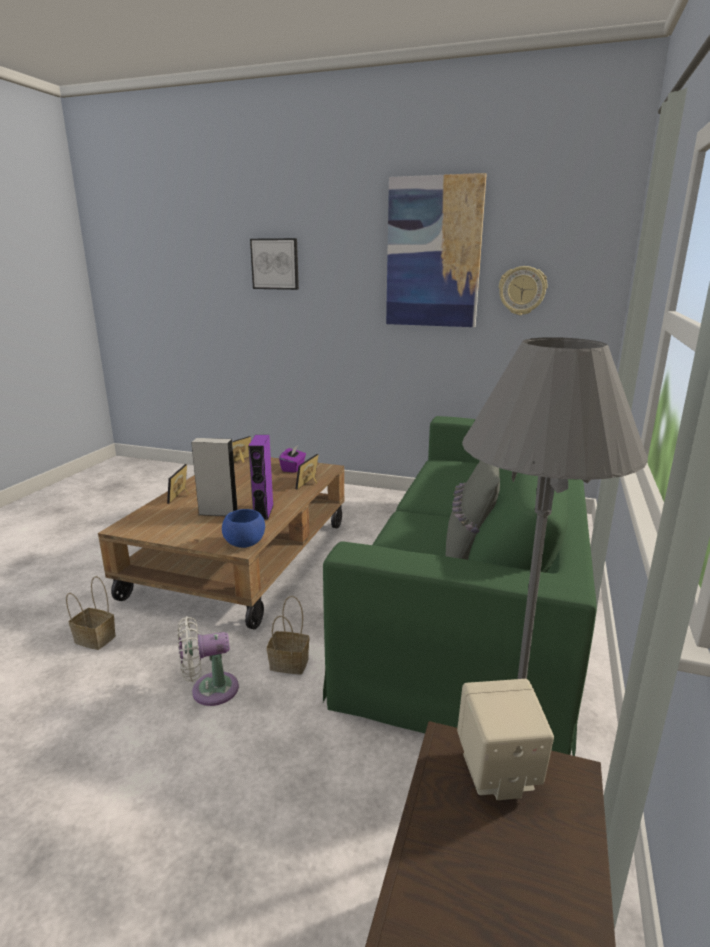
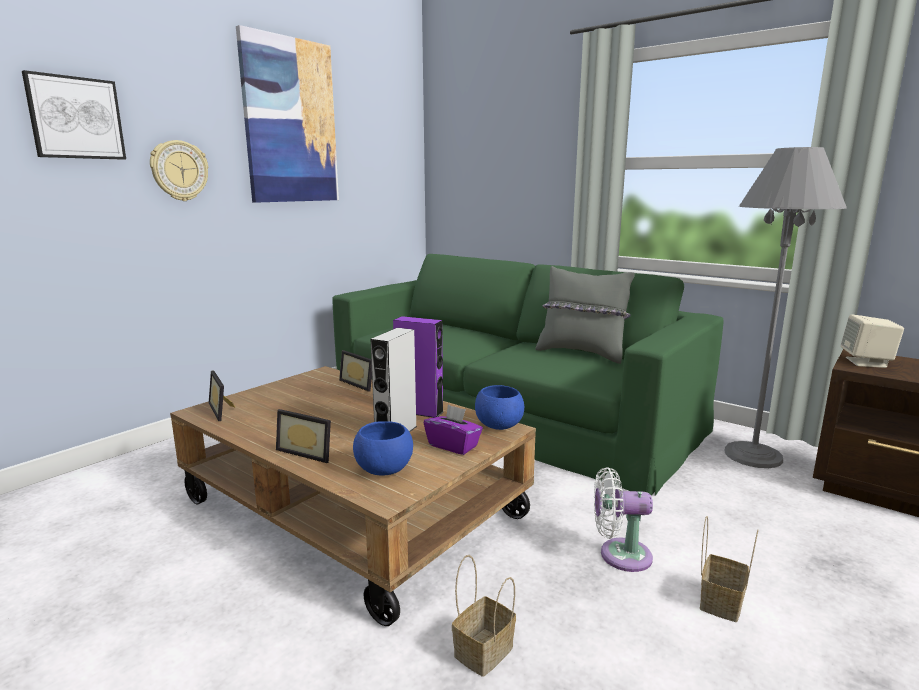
camera: 70 degrees left, 5 degrees down
(159, 520) = (384, 471): none -> blue bowl
(209, 690) = (619, 555): white fan -> white fan turned 90 degrees clockwise
(290, 663) = (586, 504): basket -> basket (720, 601)
(293, 468) = (298, 386): purple tissue box -> purple tissue box (453, 446)
(522, 290) = (365, 163): wall clock -> wall clock (179, 171)

